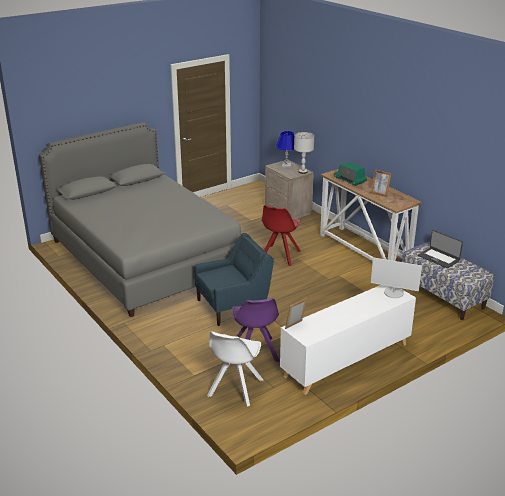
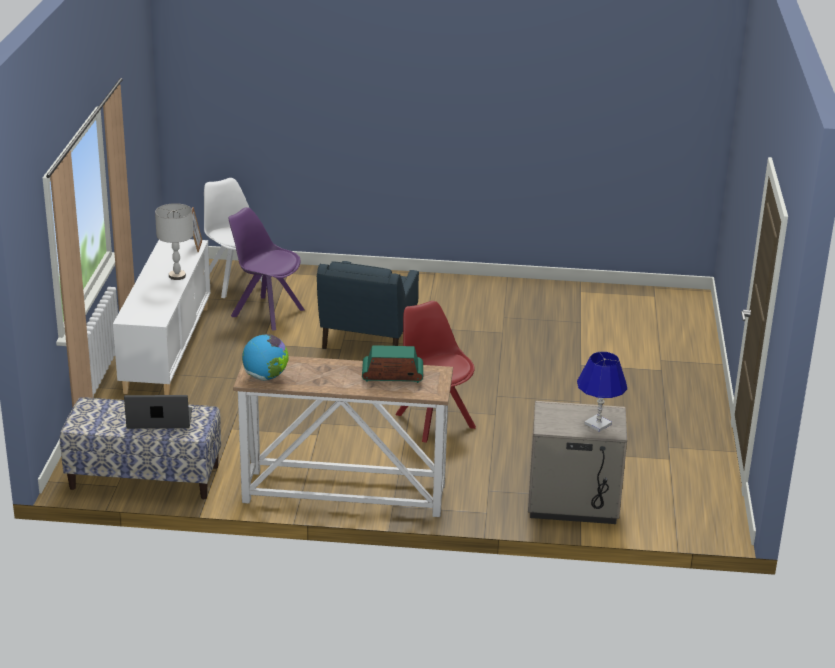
camera: 130 degrees right, 0 degrees up
(145, 257) = (570, 333): grey bed -> none
(302, 172) = (548, 424): grey table lamp -> grey table lamp (177, 276)
(380, 194) = (310, 371): picture frame -> none
(393, 293) = (143, 316): monitor -> none
(402, 199) = (265, 377): none -> globe

